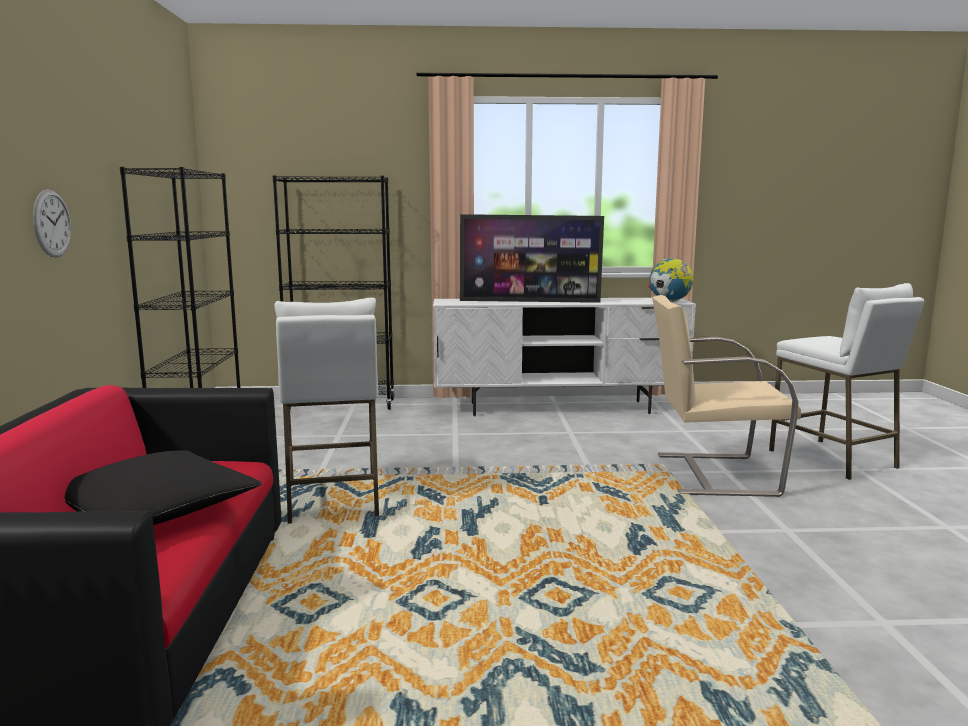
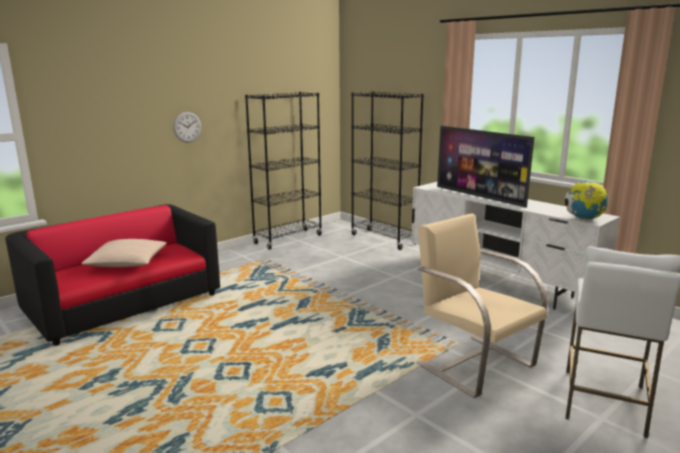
camera: 50 degrees right, 5 degrees up
(157, 511) = (127, 263): black pillow -> beige pillow
(333, 499) = (267, 288): white stool -> none

